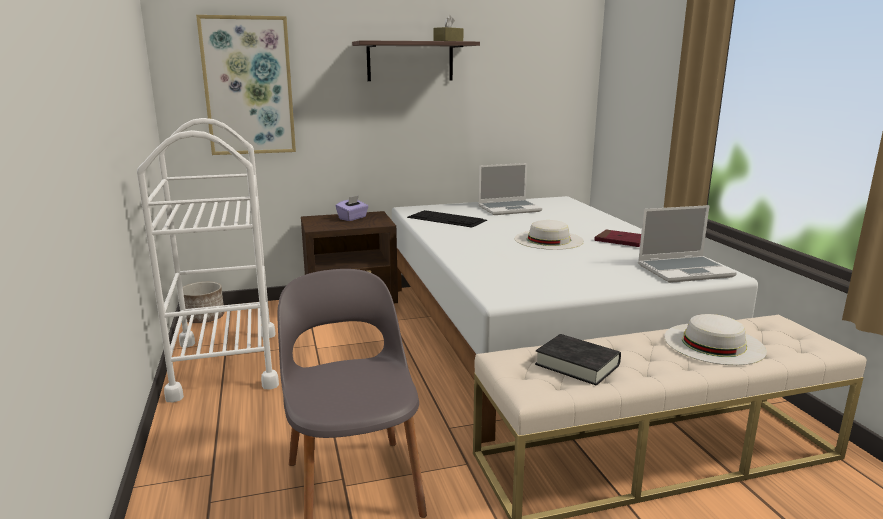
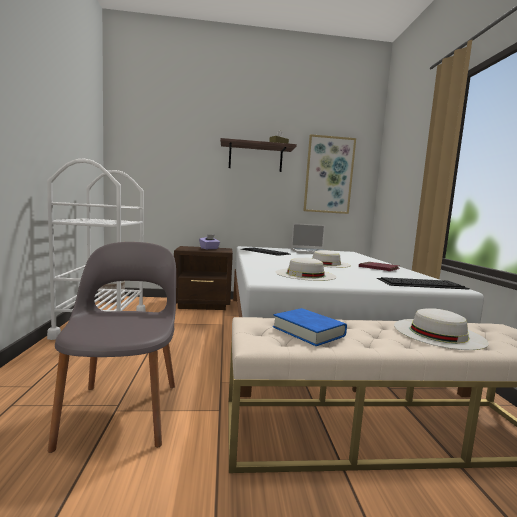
camera: 10 degrees right, 10 degrees down
(248, 86) = (157, 165): picture -> picture (328, 175)
(539, 273) = (305, 274): none -> white hat
(577, 365) = (308, 331): black book -> blue book
(685, 270) = (421, 283): laptop -> keyboard

